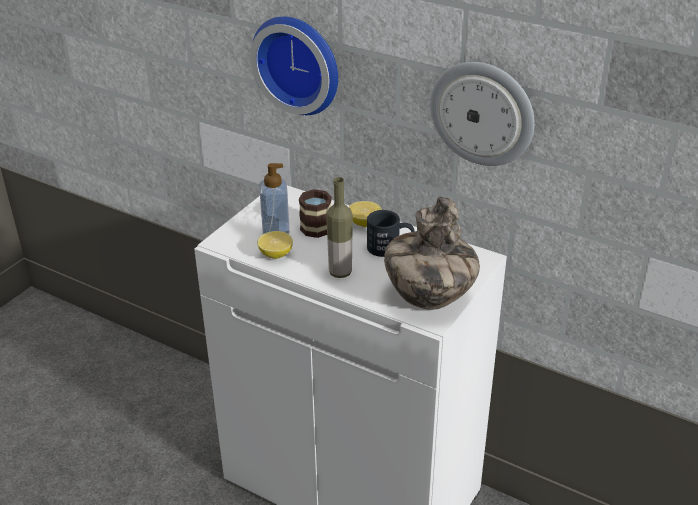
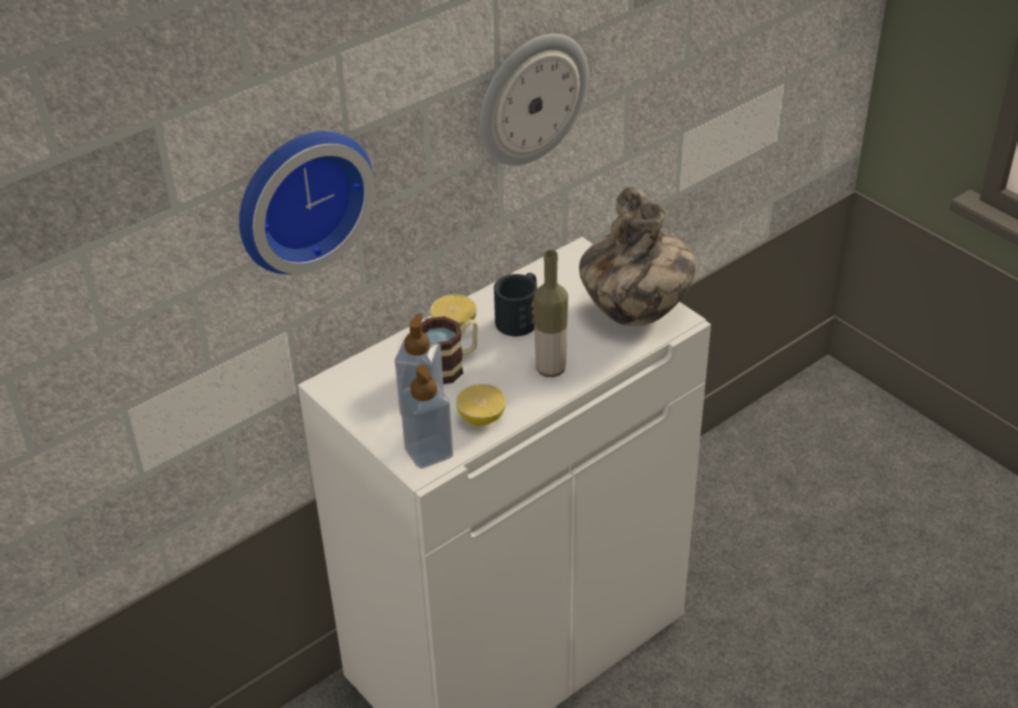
camera: 70 degrees left, 5 degrees up
(234, 242) = (428, 452): none -> soap dispenser

